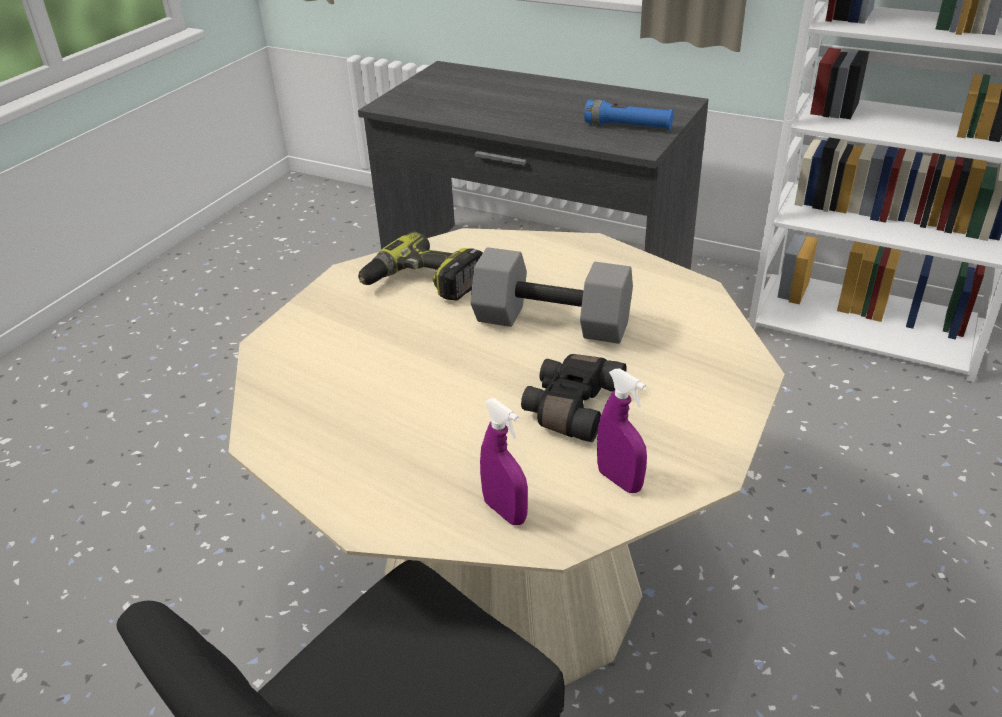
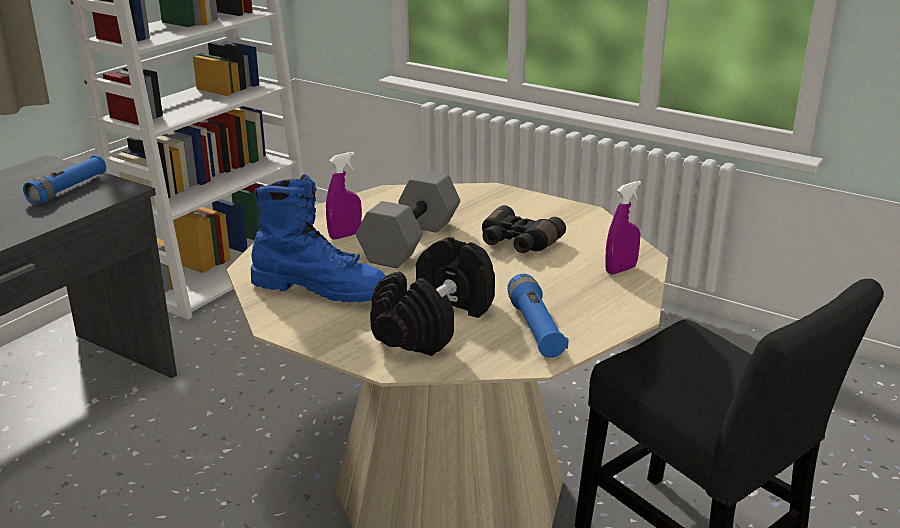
camera: 85 degrees left, 10 degrees down
(334, 435) = (535, 329): none -> blue flashlight
(351, 360) = (434, 323): none -> black dumbbell
(422, 284) = (322, 289): power drill -> blue boot
(619, 480) = (593, 235): purple spray bottle -> purple spray bottle (345, 235)

